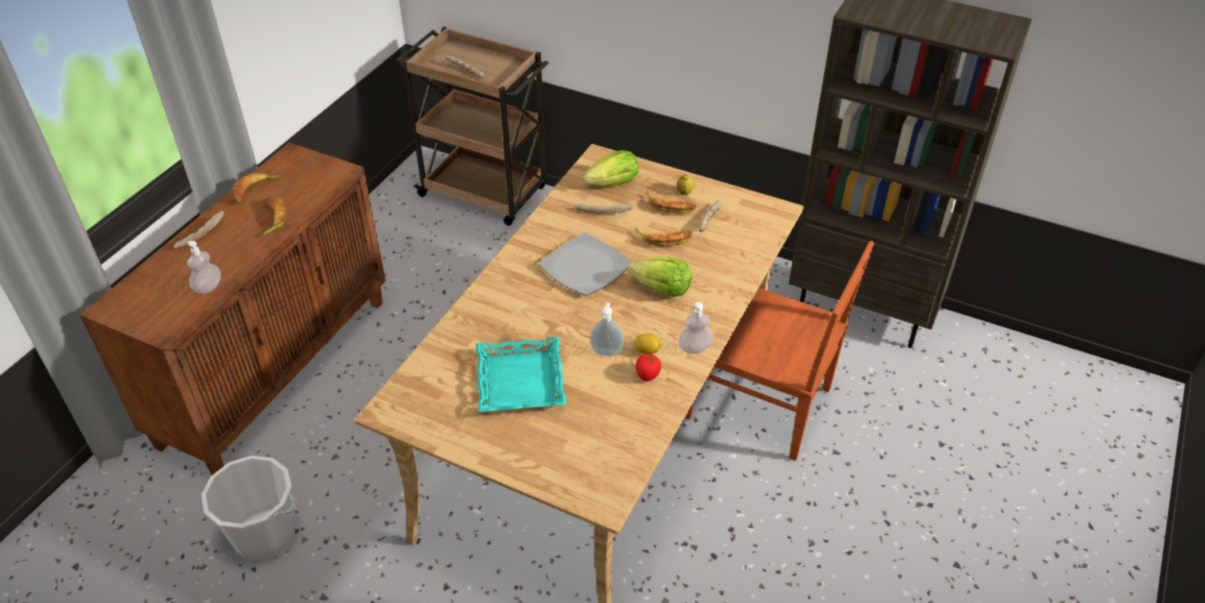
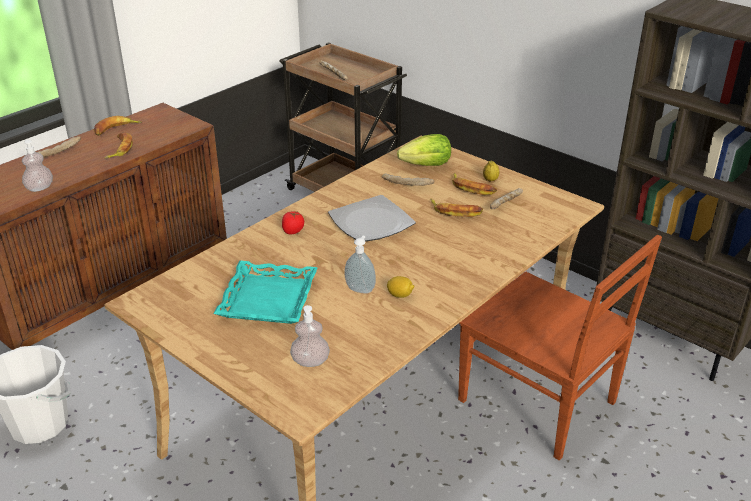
camera: 15 degrees right, 10 degrees down
(647, 375) = (391, 314): tomato -> tomato (293, 231)
(662, 290) = (436, 249): lettuce -> none
(695, 348) = (448, 300): soap dispenser -> soap dispenser (310, 361)

